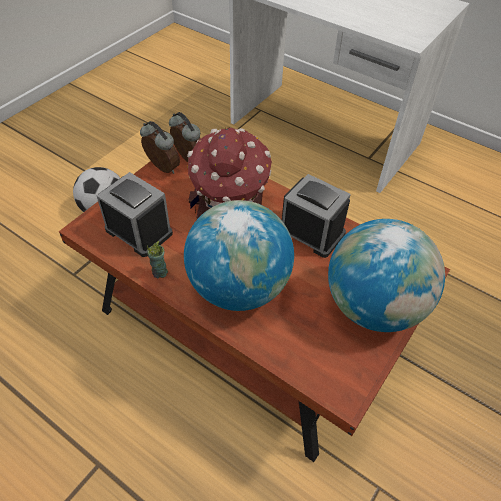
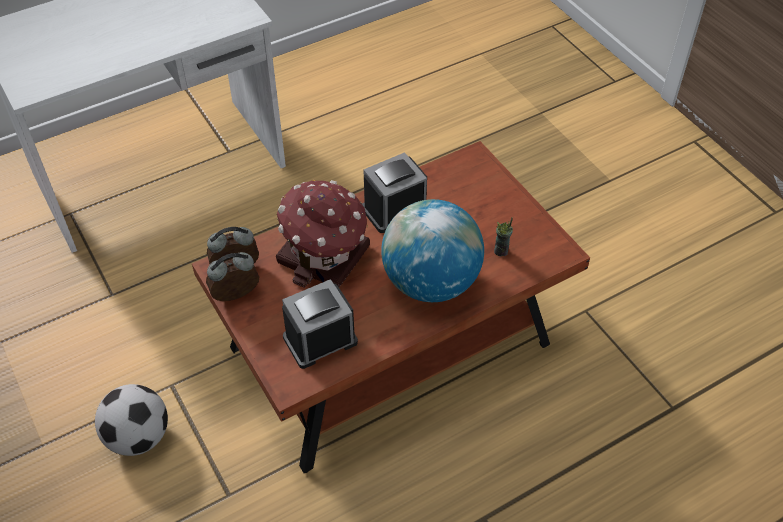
camera: 65 degrees left, 0 degrees up
(159, 272) = (384, 336): cup -> cup (501, 251)
(373, 306) = (493, 202): globe -> none

